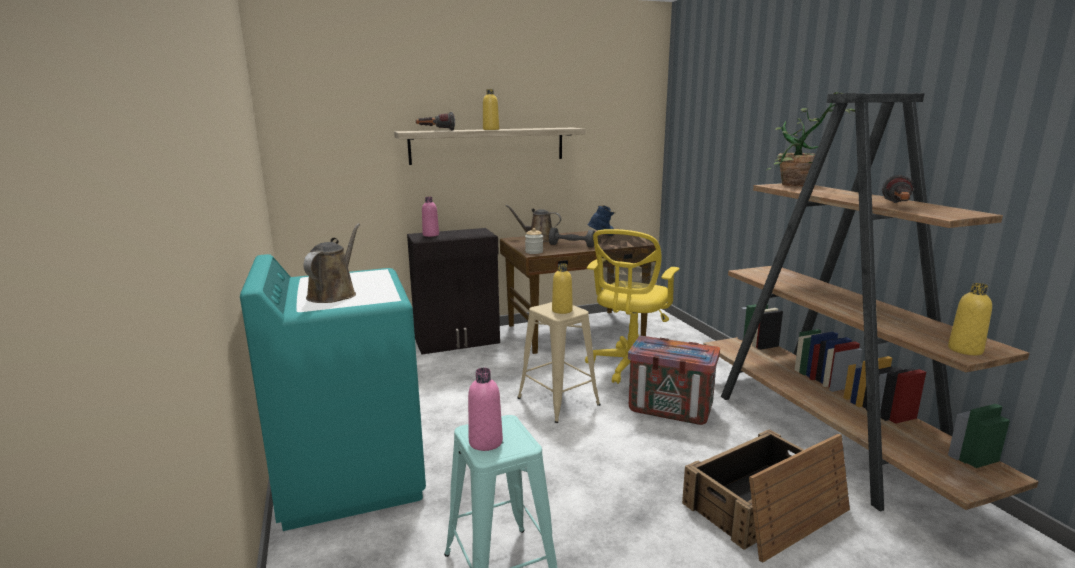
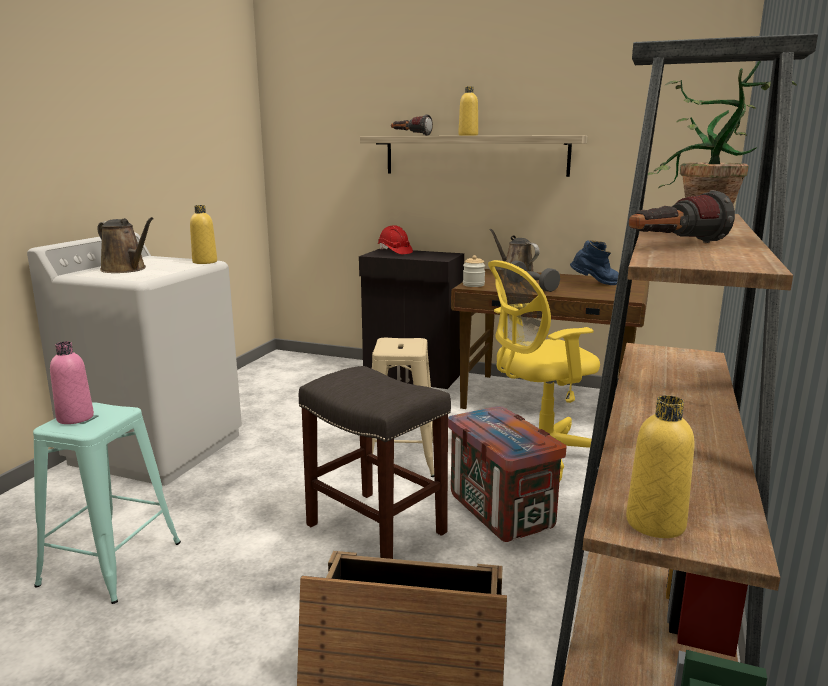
camera: 40 degrees right, 0 degrees up
(334, 294) = (126, 269): brown watering can -> brown watering can turned 75 degrees clockwise
(350, 476) = (158, 448): turquoise washing machine -> white washing machine
(431, 235) = (394, 252): pink bottle -> red hard hat
(562, 310) = (401, 347): yellow bottle -> yellow bottle (205, 262)
(625, 452) = (374, 528): none -> grey stool

